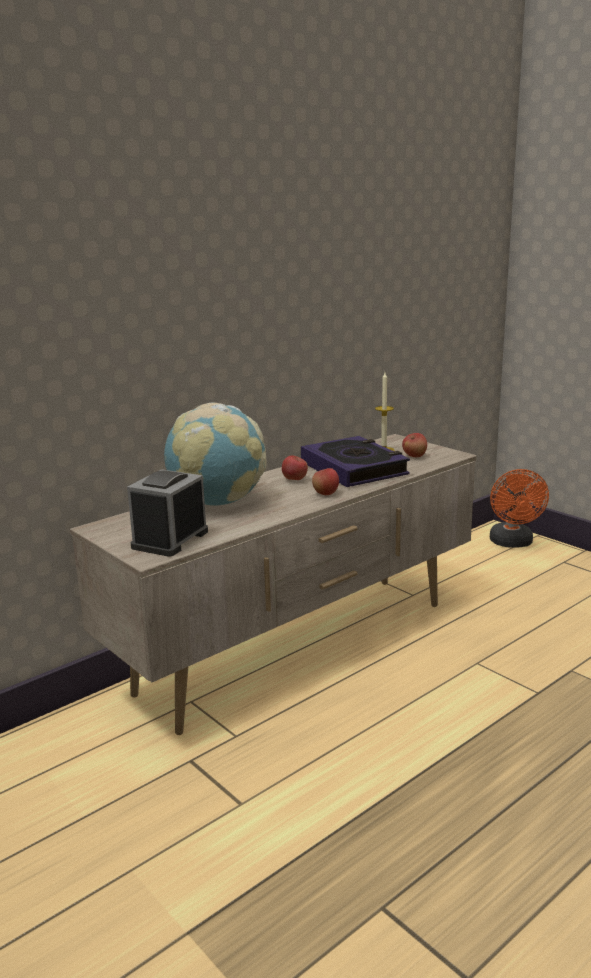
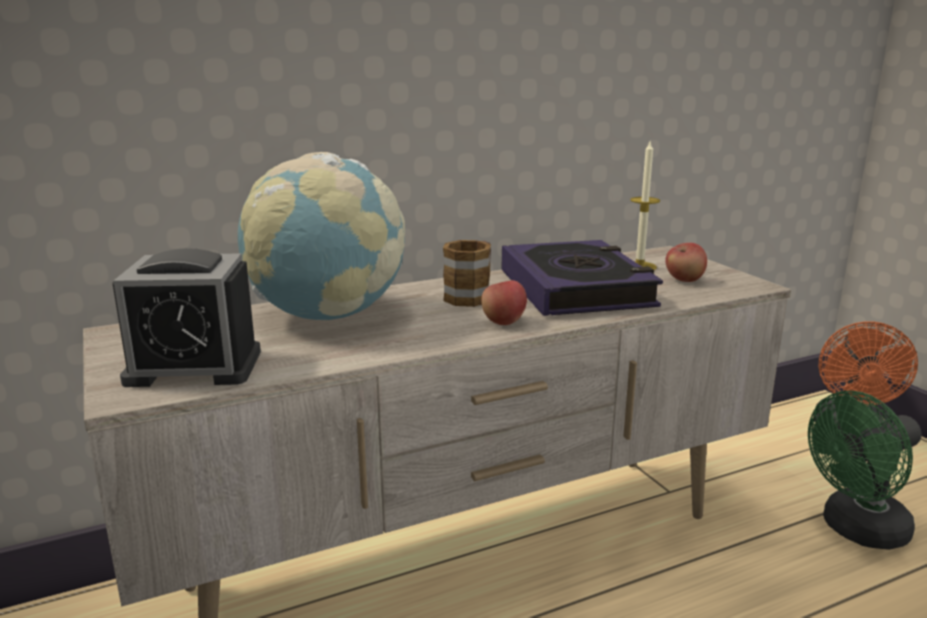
camera: 15 degrees right, 0 degrees up
(170, 539) = (194, 367): alarm clock -> alarm clock turned 135 degrees counterclockwise
(295, 480) = (472, 295): apple -> mug
(526, 598) = (856, 530): none -> green fan

